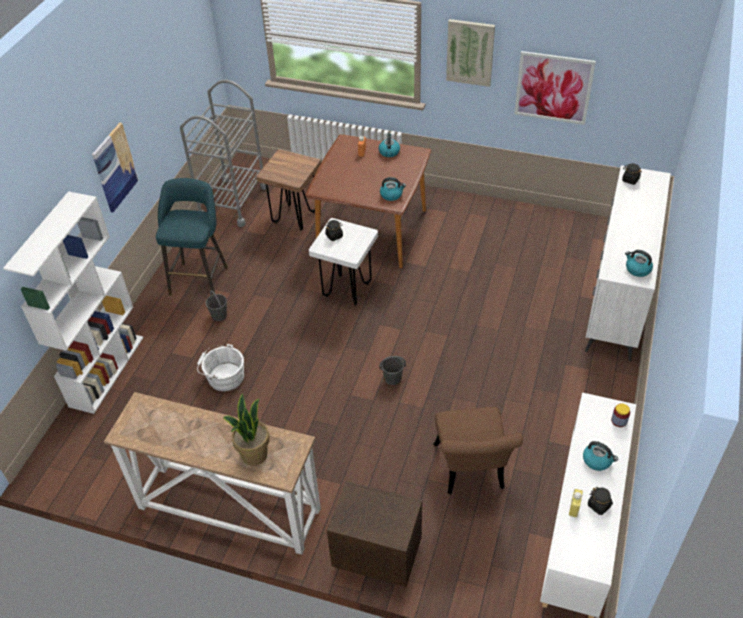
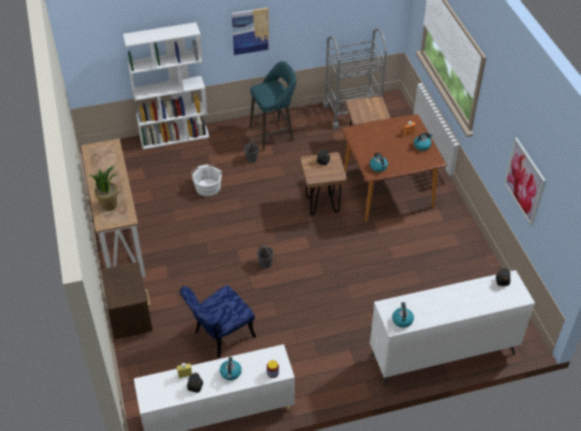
camera: 55 degrees right, 0 degrees up
(347, 290) = (322, 205): white stool -> brown stool
(470, 52) = (496, 115): picture -> none
(471, 472) = (220, 336): brown chair -> blue chair

